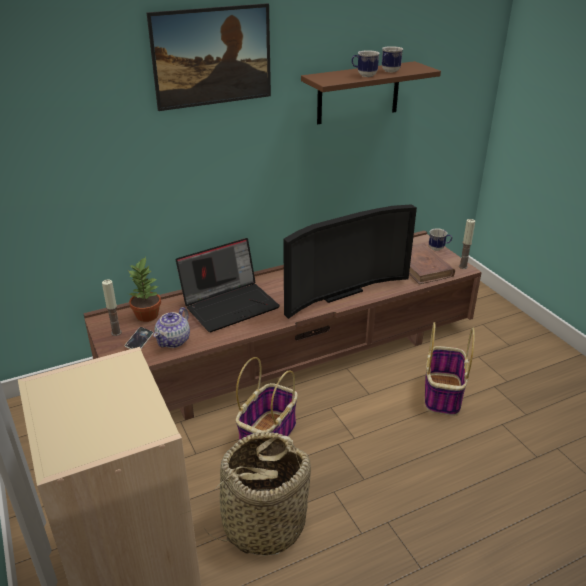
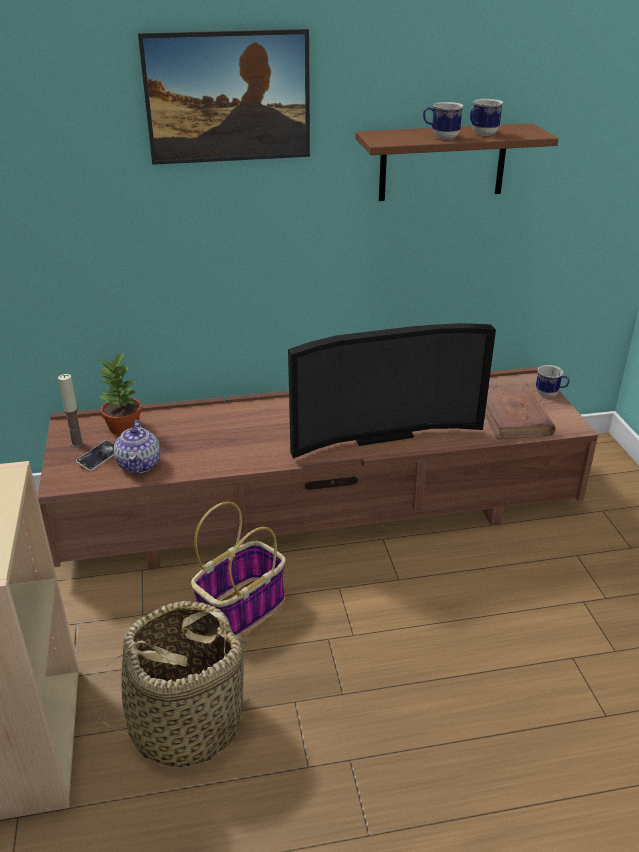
camera: 15 degrees right, 0 degrees up
(174, 340) = (140, 464): teapot -> teapot turned 45 degrees counterclockwise
(230, 304) = (232, 429): laptop -> none
(442, 393) = (502, 598): basket -> none
(463, 266) = (573, 423): candle -> none

